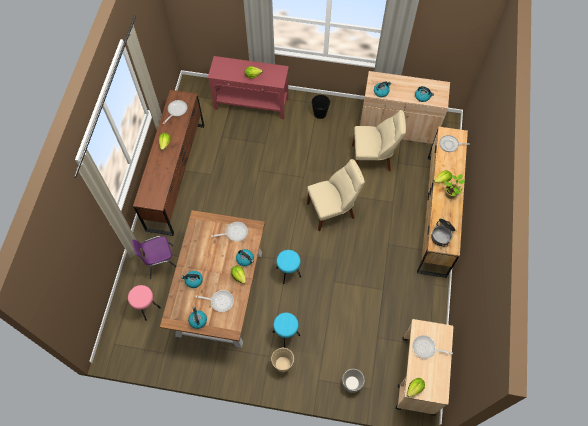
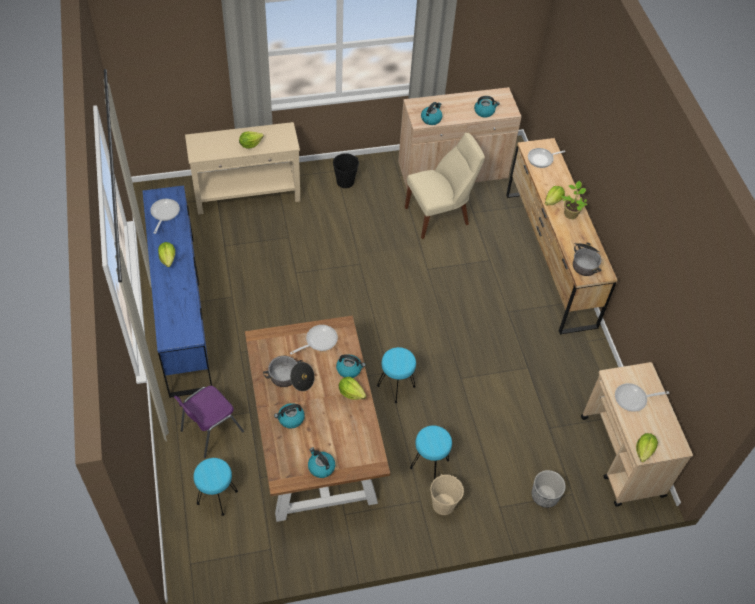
camera: 25 degrees left, 10 degrees down
(147, 307) = (217, 497): pink stool -> turquoise stool
(176, 176) = (182, 313): brown dresser -> blue dresser
(205, 253) = (290, 378): none -> cooking pot
(220, 301) = (340, 432): frying pan -> none
(251, 104) = (248, 194): red console table -> beige console table
(333, 210) = (418, 292): beige chair -> none

